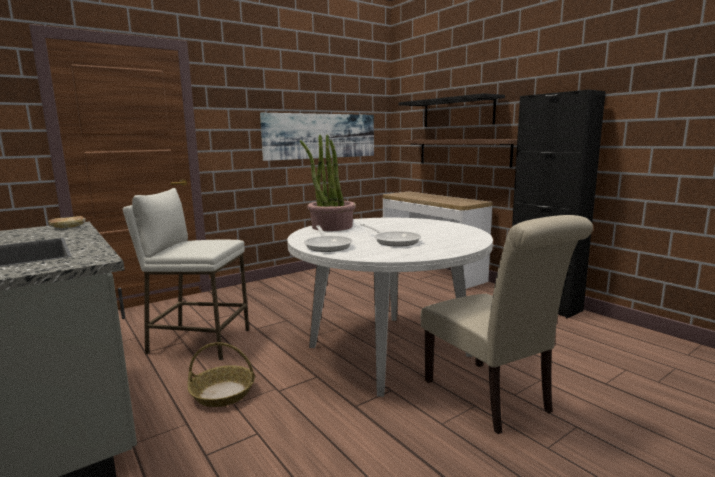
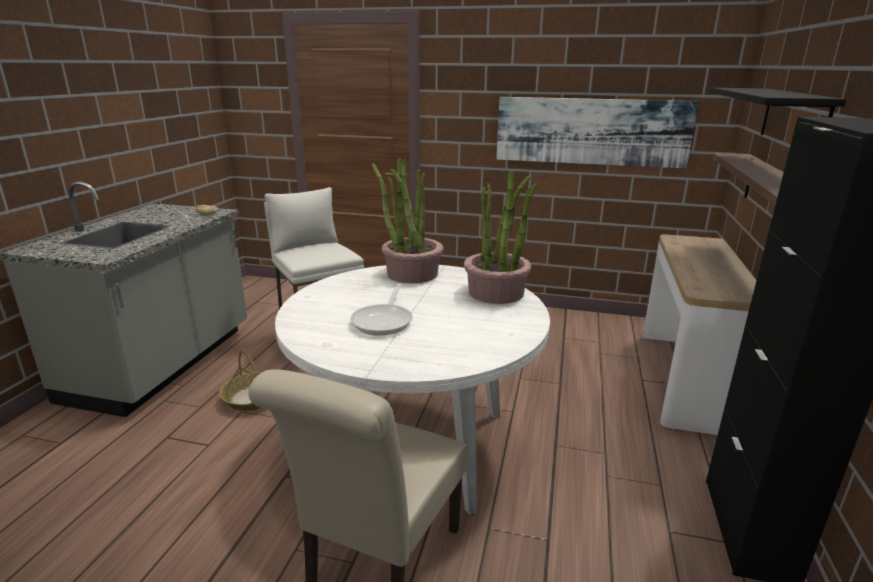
camera: 50 degrees right, 10 degrees up
(327, 245) = (323, 299): frying pan -> none
(399, 221) = (496, 293): none -> potted plant

